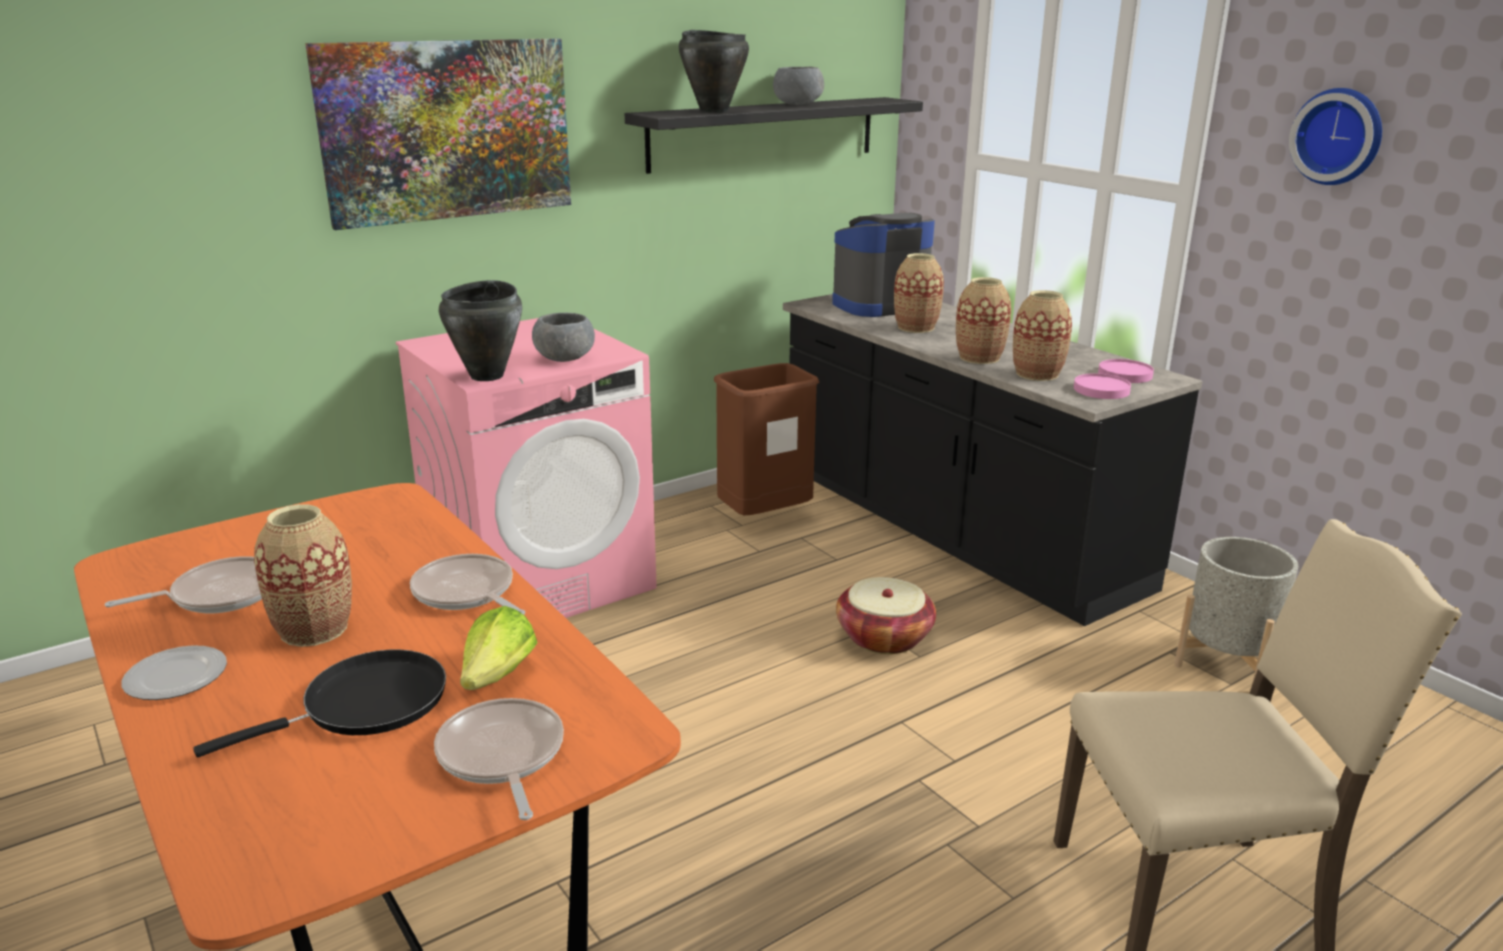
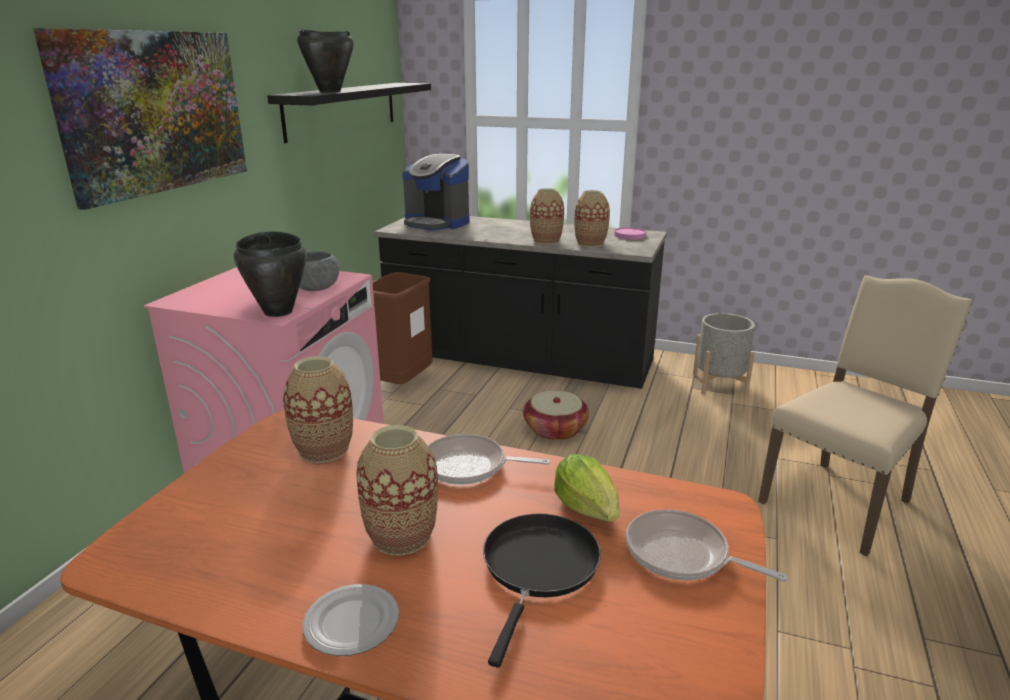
camera: 35 degrees left, 0 degrees up
(219, 595) = (269, 546): frying pan -> none
(797, 104) = (365, 87): grey bowl -> none
(879, 305) = (436, 223): coffee machine -> coffee machine turned 90 degrees counterclockwise
(915, 327) = (481, 231): vase -> vase (323, 450)
(1102, 390) = (634, 245): pink plate -> none
(1338, 136) = (723, 83): wall clock -> none

